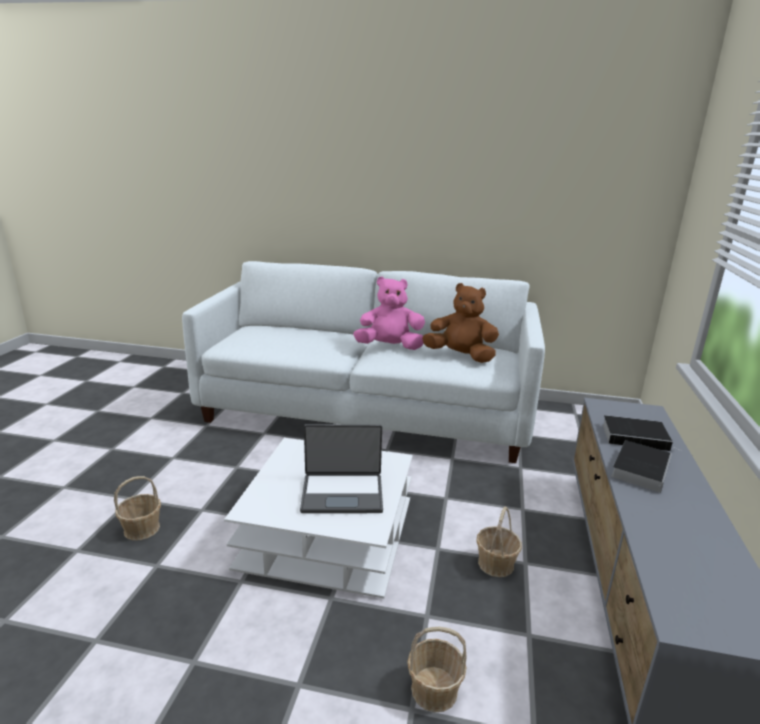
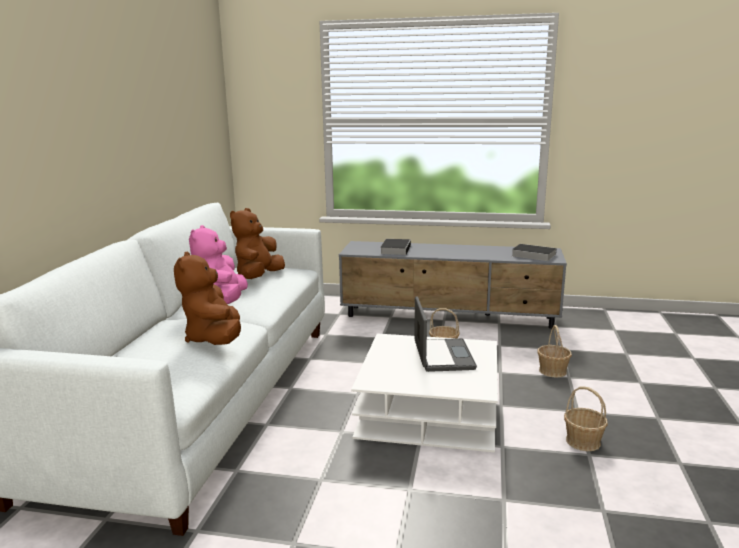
camera: 90 degrees left, 5 degrees down
(142, 529) = (453, 527): basket -> basket (583, 441)
(306, 349) = (214, 339): none -> brown plush toy
(640, 468) = (433, 252): book -> book (532, 255)

